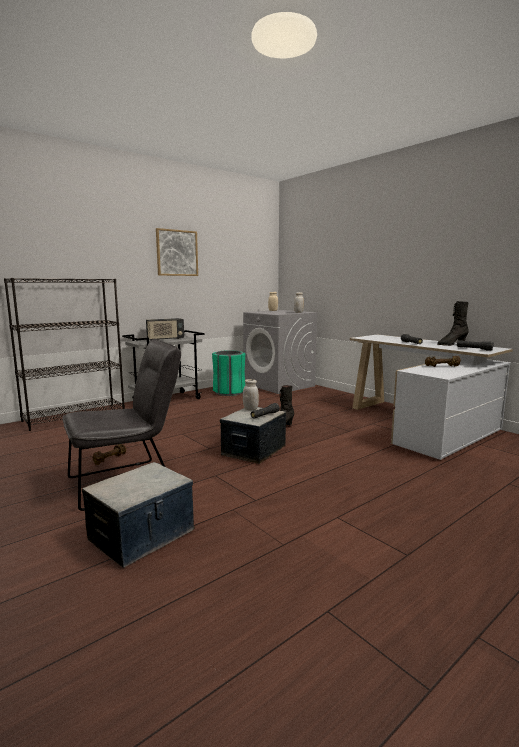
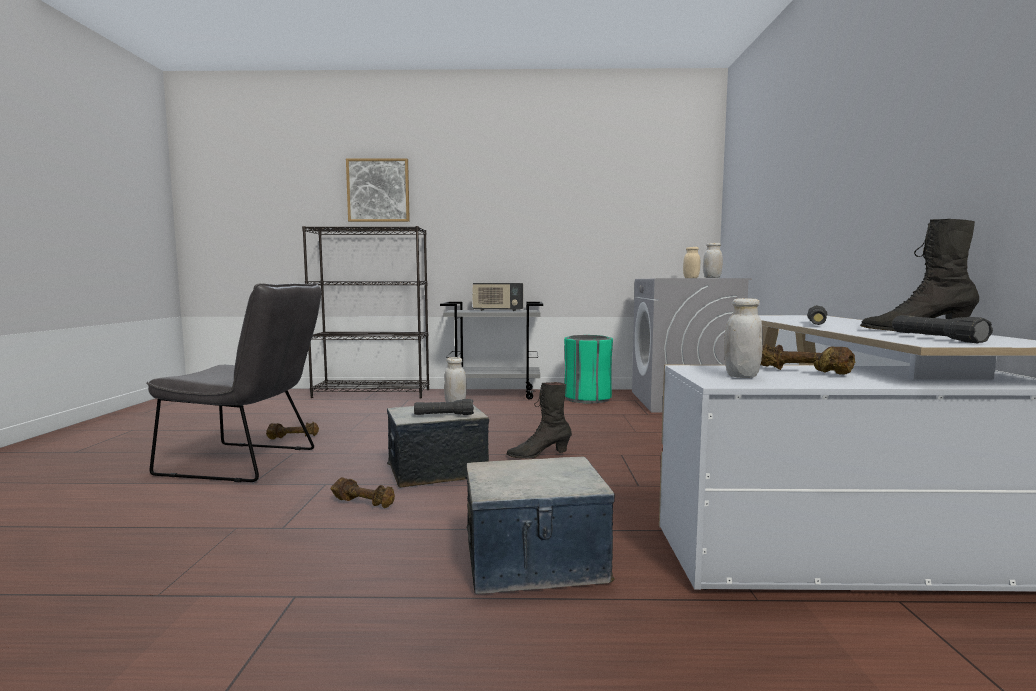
camera: 40 degrees right, 5 degrees down
(142, 535) = (116, 517): storage box -> storage box (535, 562)
(177, 253) = (532, 194): picture -> picture (378, 190)
(262, 476) = (364, 503): none -> brown dumbbell
(437, 372) = (741, 376): none -> white jar

